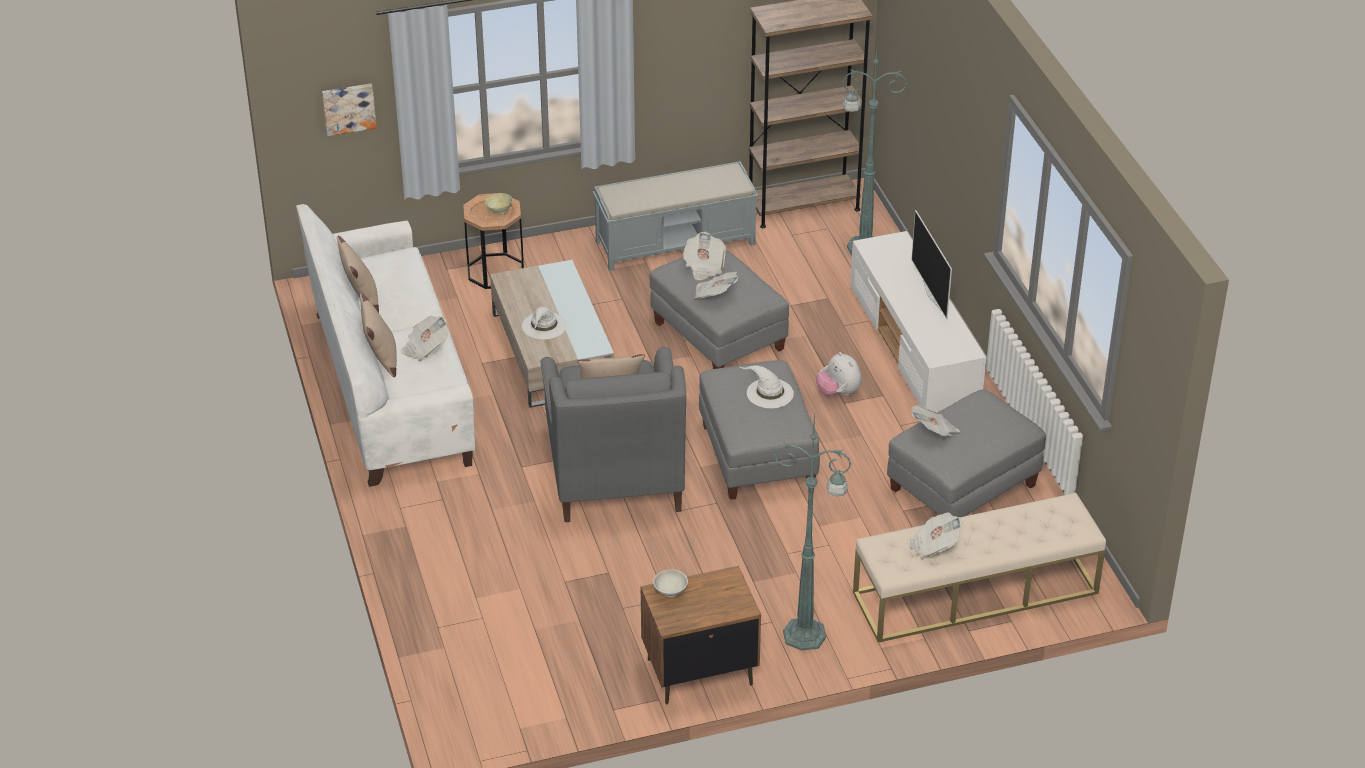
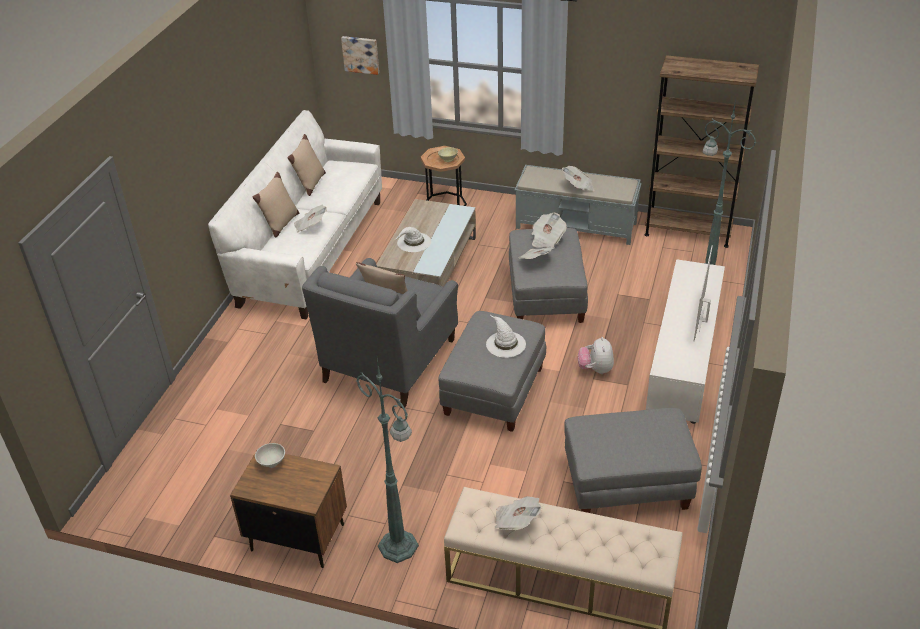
camera: 35 degrees right, 0 degrees up
(934, 431) = (603, 426): newspaper -> newspaper (578, 186)

